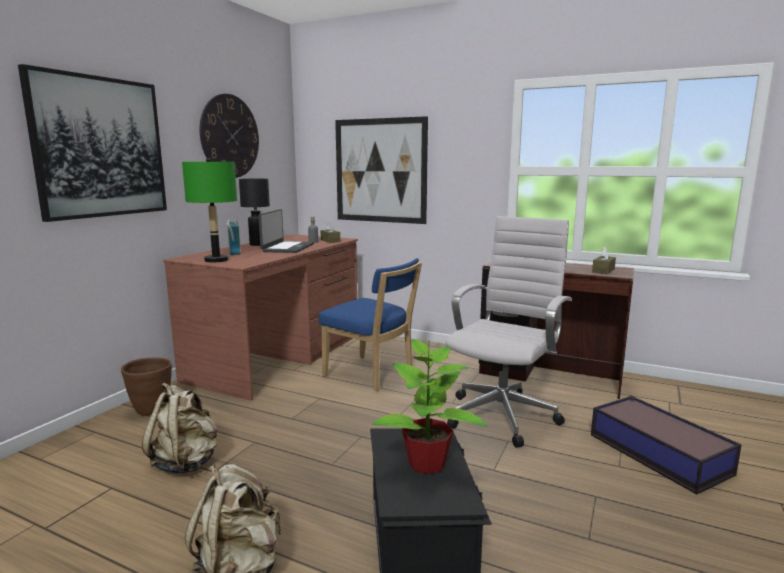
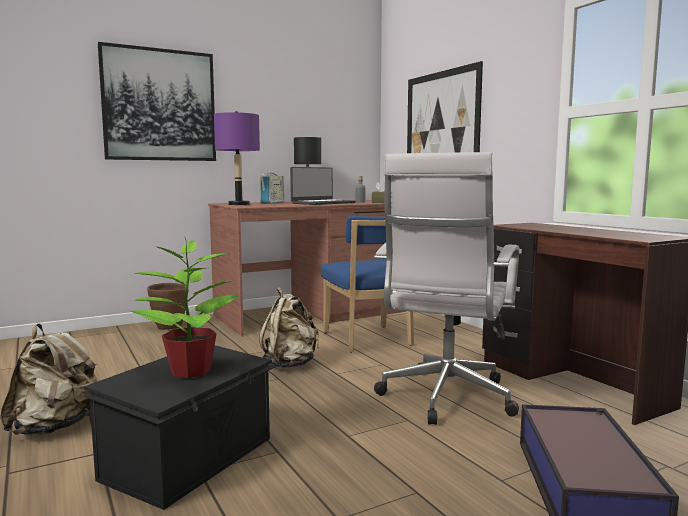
camera: 35 degrees right, 5 degrees down
(186, 463) = (136, 360): beige backpack -> beige backpack (290, 364)
(216, 260) = (239, 204): green table lamp -> purple table lamp
(230, 136) = (295, 100): wall clock -> none
(503, 414) = (445, 399): white office chair -> white office chair turned 135 degrees clockwise
(603, 270) = (632, 235): brown tissue box -> none

